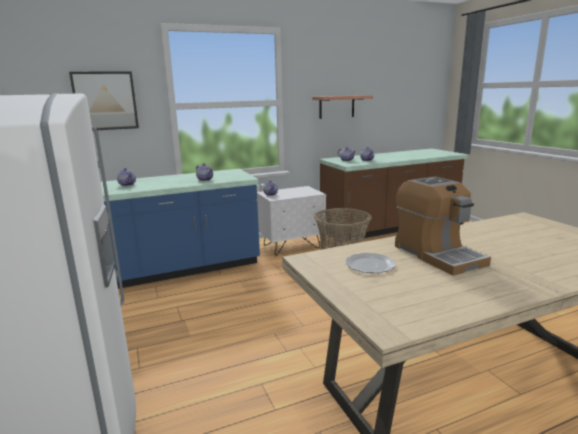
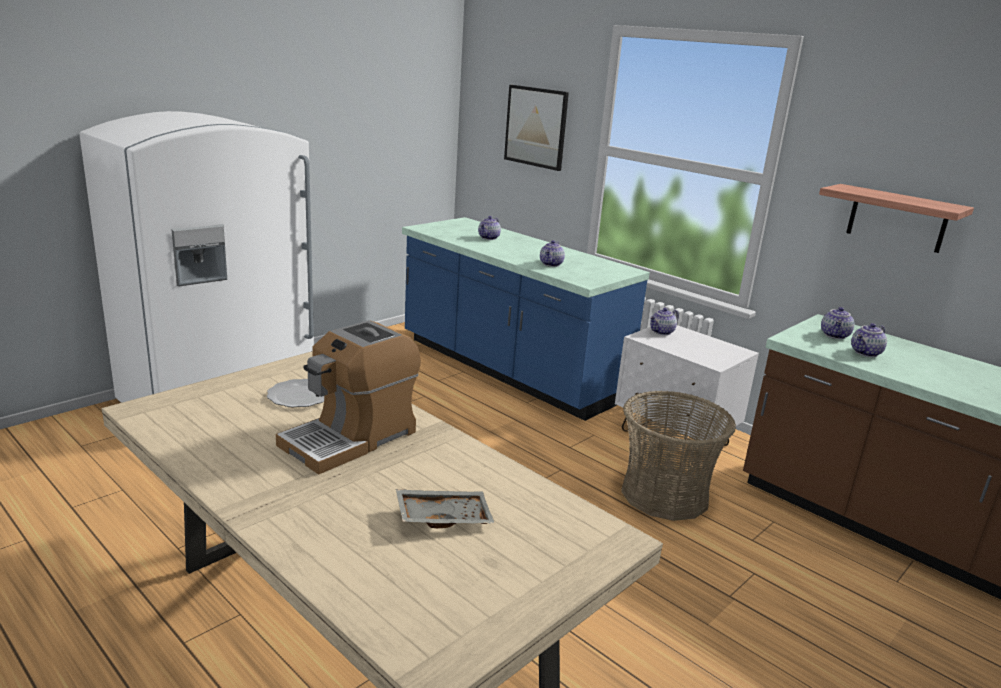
camera: 65 degrees right, 5 degrees up
(524, 242) = (443, 516): none -> grey tray

